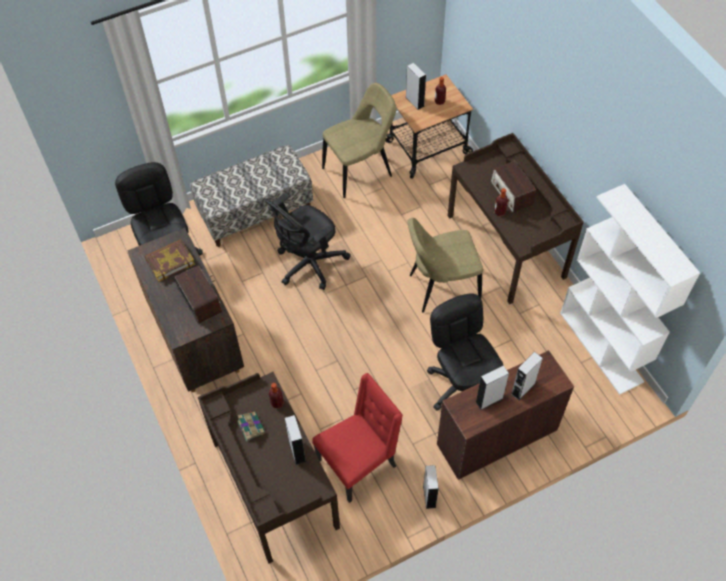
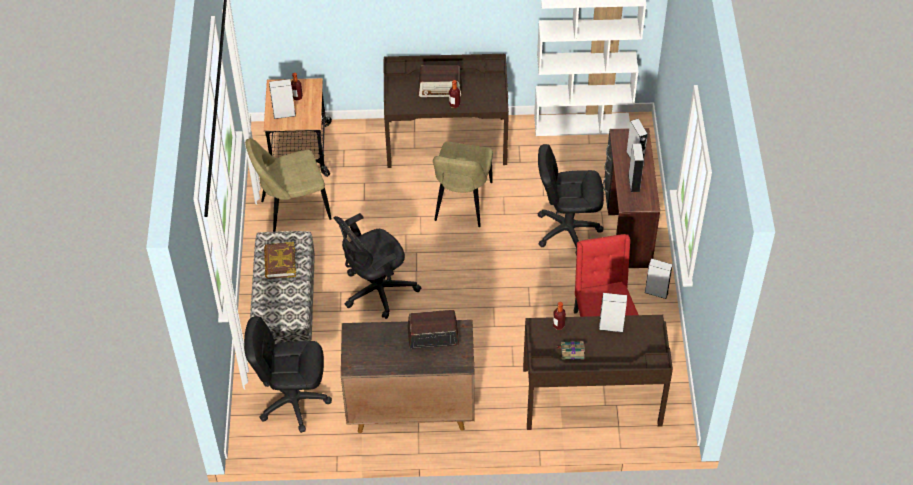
camera: 65 degrees left, 5 degrees down
(170, 261) = (375, 346): book -> book (280, 263)
(308, 264) = (376, 291): black office chair -> black office chair turned 75 degrees clockwise
(360, 171) = (292, 211): beige chair -> beige chair turned 105 degrees counterclockwise

